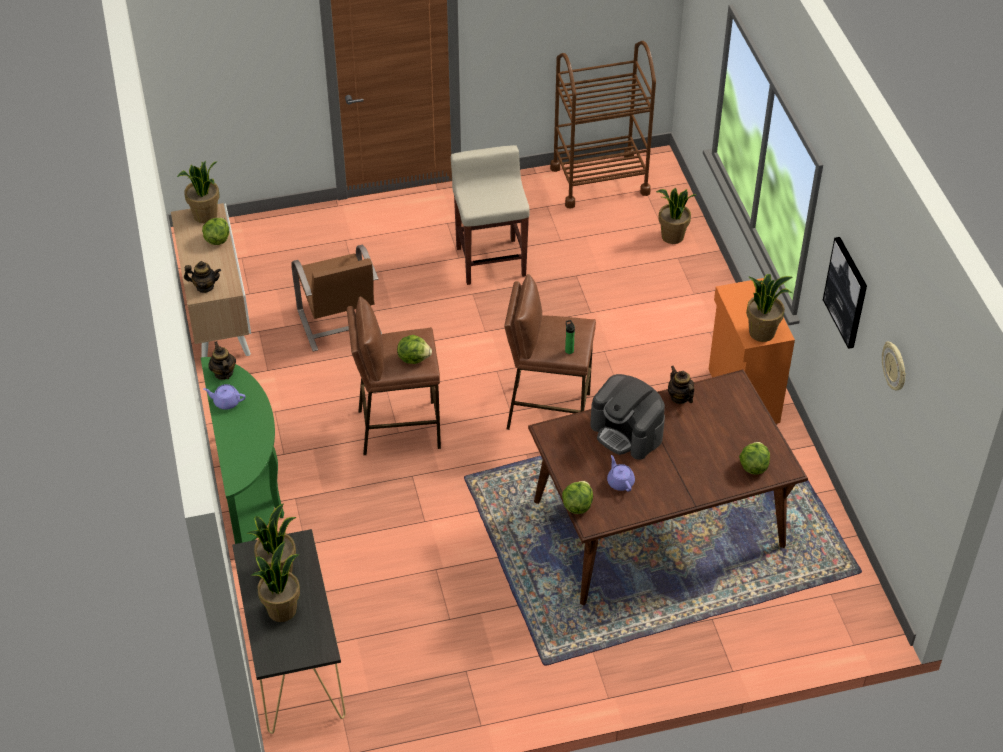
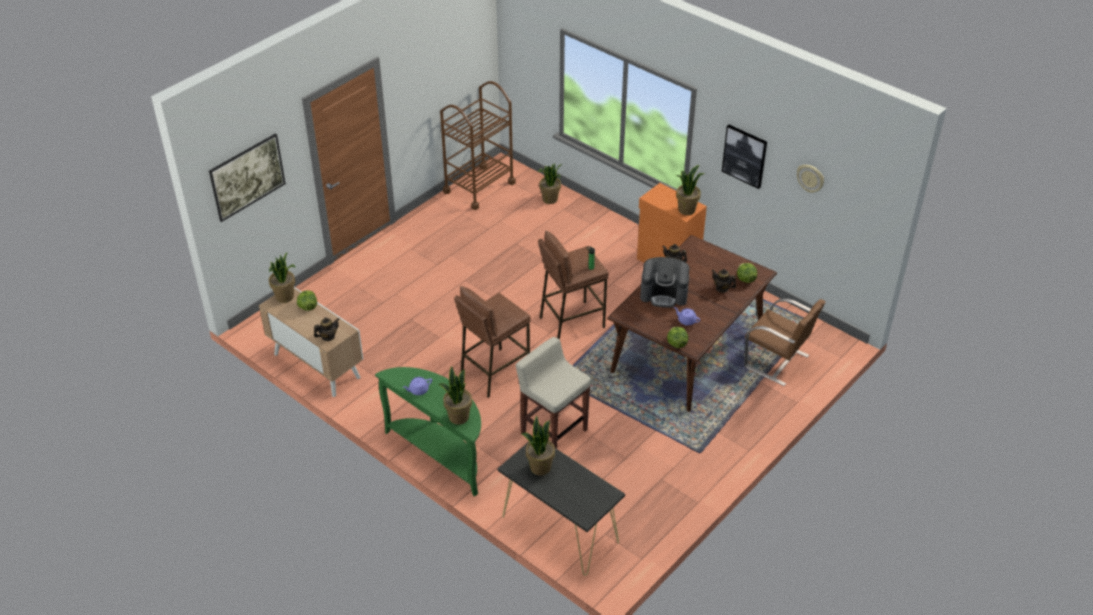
camera: 35 degrees left, 5 degrees down
(218, 65) = (250, 189): none -> picture
(223, 373) = (399, 375): teapot -> teapot (722, 288)
(281, 609) = (564, 486): potted plant -> potted plant (458, 417)
(339, 324) = (400, 333): brown chair -> brown chair (777, 362)
(414, 358) = (507, 312): lettuce -> none
(490, 260) = (458, 257): beige stool -> beige stool (553, 431)

